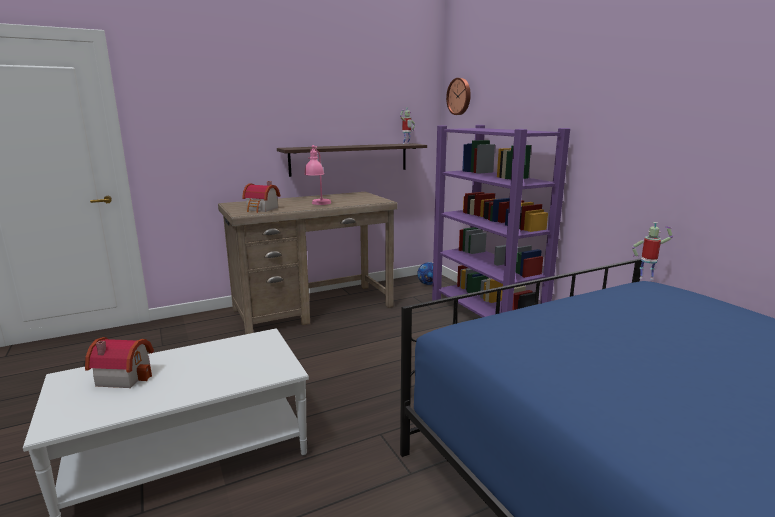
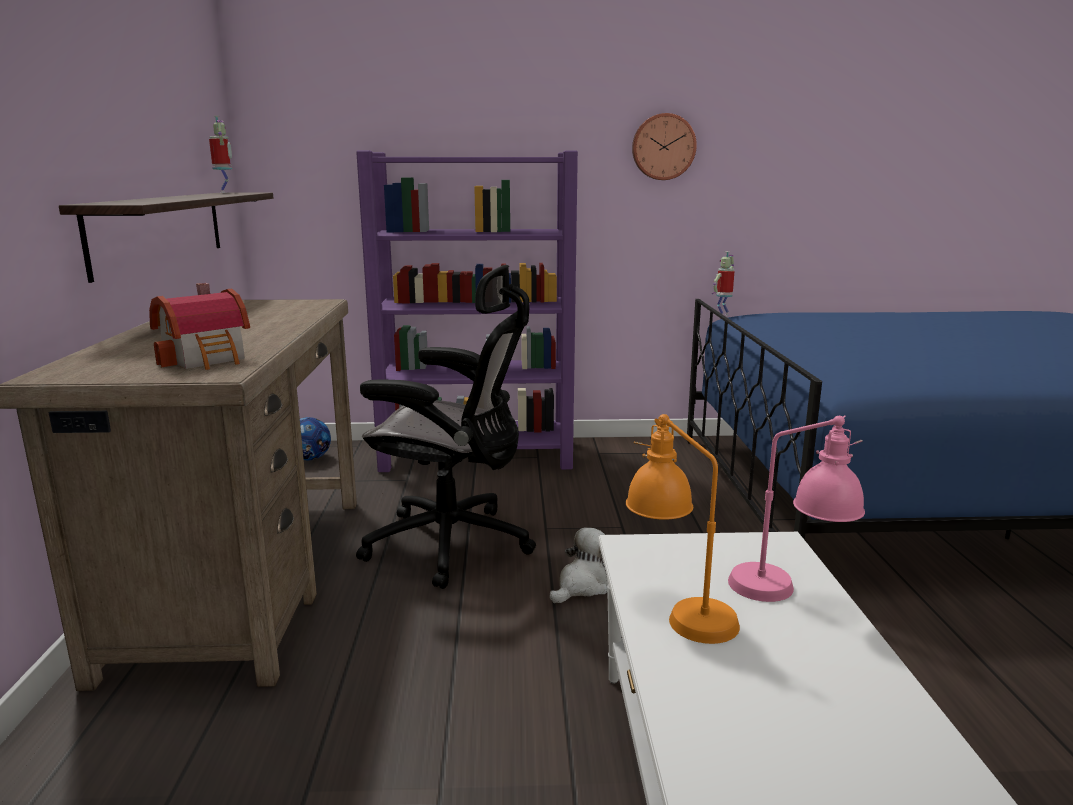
camera: 65 degrees left, 0 degrees up
(124, 375) = (747, 719): toy house -> none
(205, 353) = (677, 611): none -> orange table lamp
(319, 204) = (260, 327): pink table lamp -> pink table lamp (789, 593)
(360, 379) = (582, 586): none -> plush toy
(375, 336) = (450, 543): none -> office chair
(459, 96) = (294, 101): wall clock -> wall clock (663, 147)

